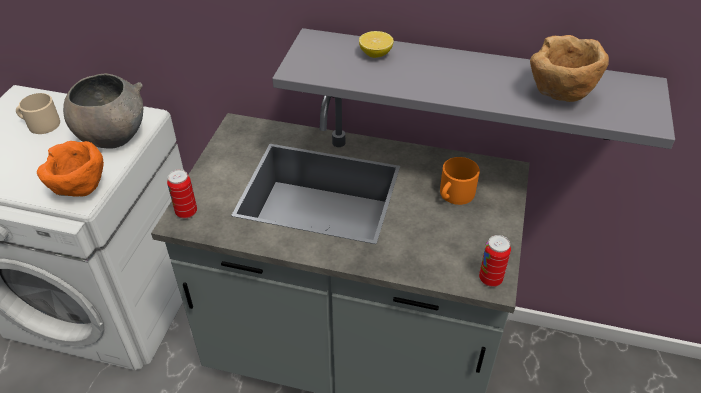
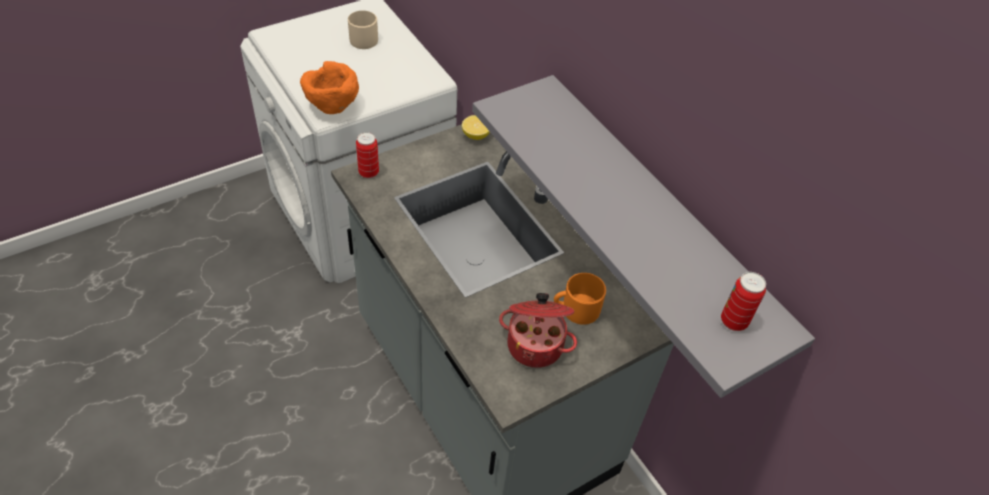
camera: 40 degrees right, 5 degrees up
(112, 136) = (396, 79): grey bowl -> none
(375, 54) = (577, 135): lemon -> lemon (476, 135)
(461, 236) = (535, 344): none -> cooking pot
(490, 279) = (513, 393): can -> can (733, 321)
(559, 95) = (680, 277): brown bowl -> none

